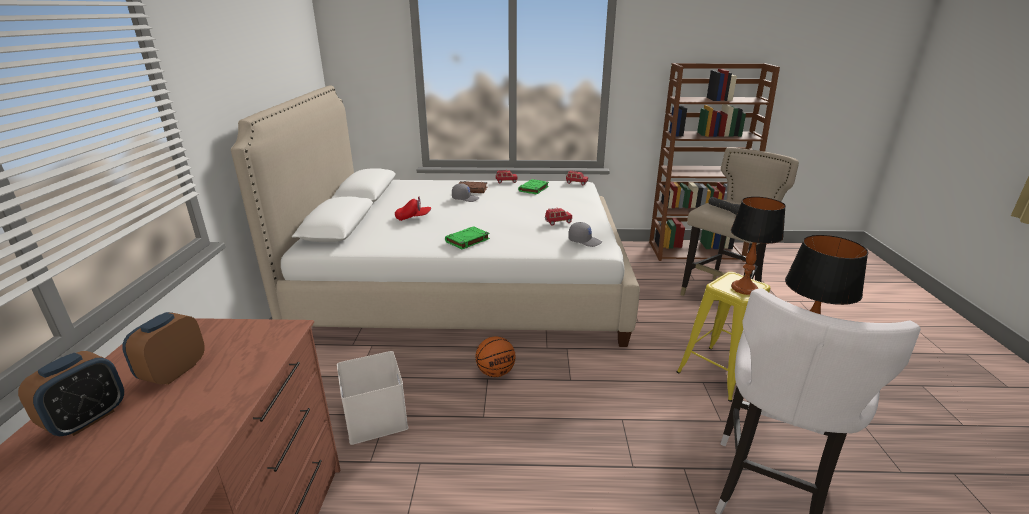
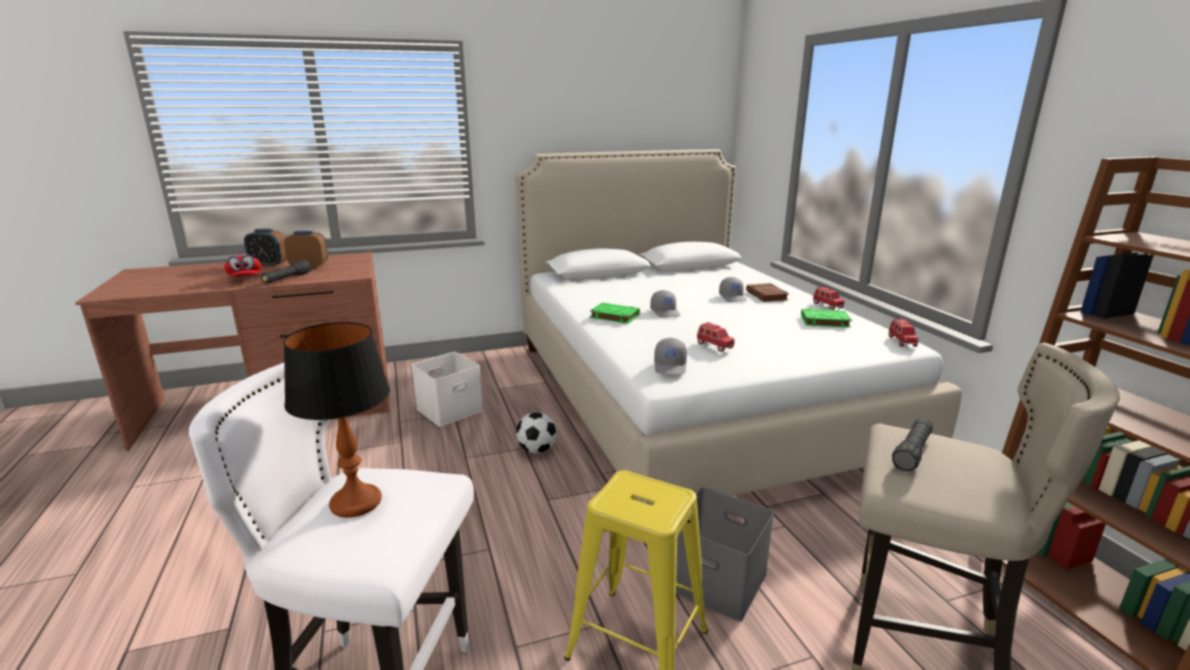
camera: 70 degrees right, 5 degrees down
(226, 391) = (287, 279): none -> black flashlight
(413, 218) = (649, 289): red cap -> red cap (245, 280)
(476, 223) = (666, 312): none -> grey cap
(495, 372) = (537, 450): basketball -> football
(672, 332) = (720, 581): none -> grey storage box
(743, 288) = (632, 503): table lamp -> none

